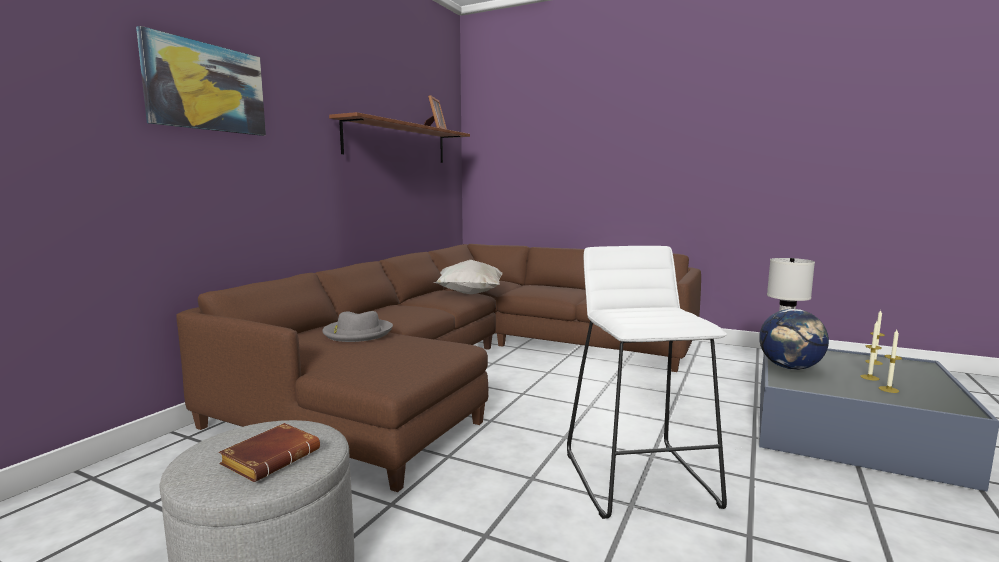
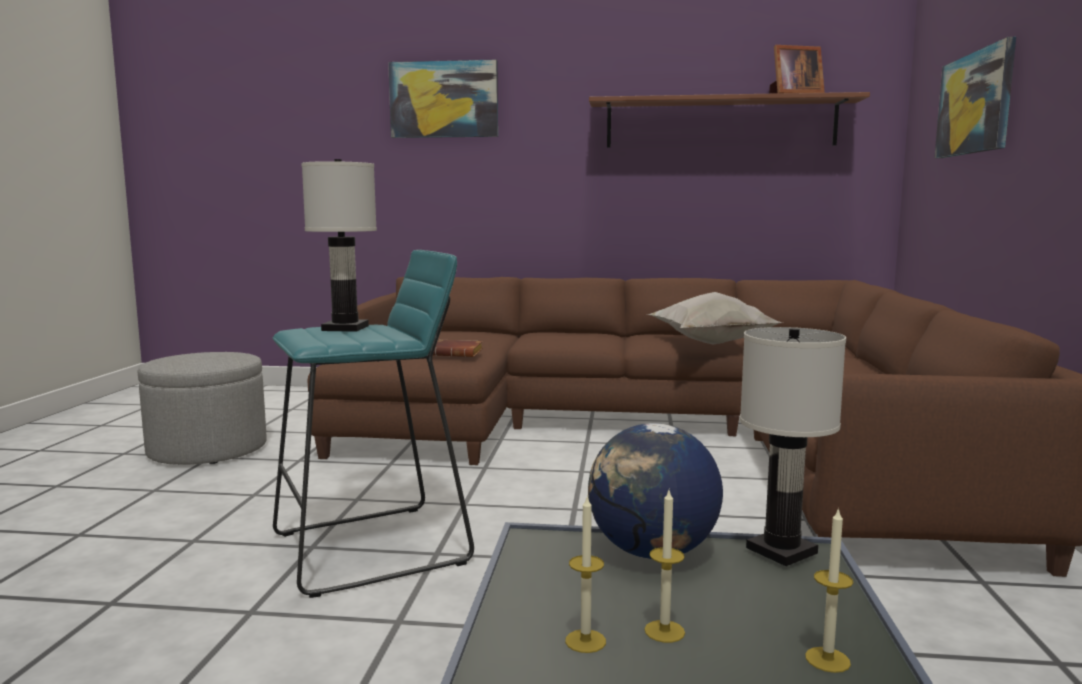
camera: 70 degrees right, 0 degrees up
(272, 457) = (188, 360): brown book -> brown book (457, 353)
(357, 333) = (463, 337): grey hat -> none
(547, 150) = (975, 103): none -> picture
(632, 315) = (345, 328): none -> white table lamp
(640, 478) = (373, 548): white stool -> turquoise stool

